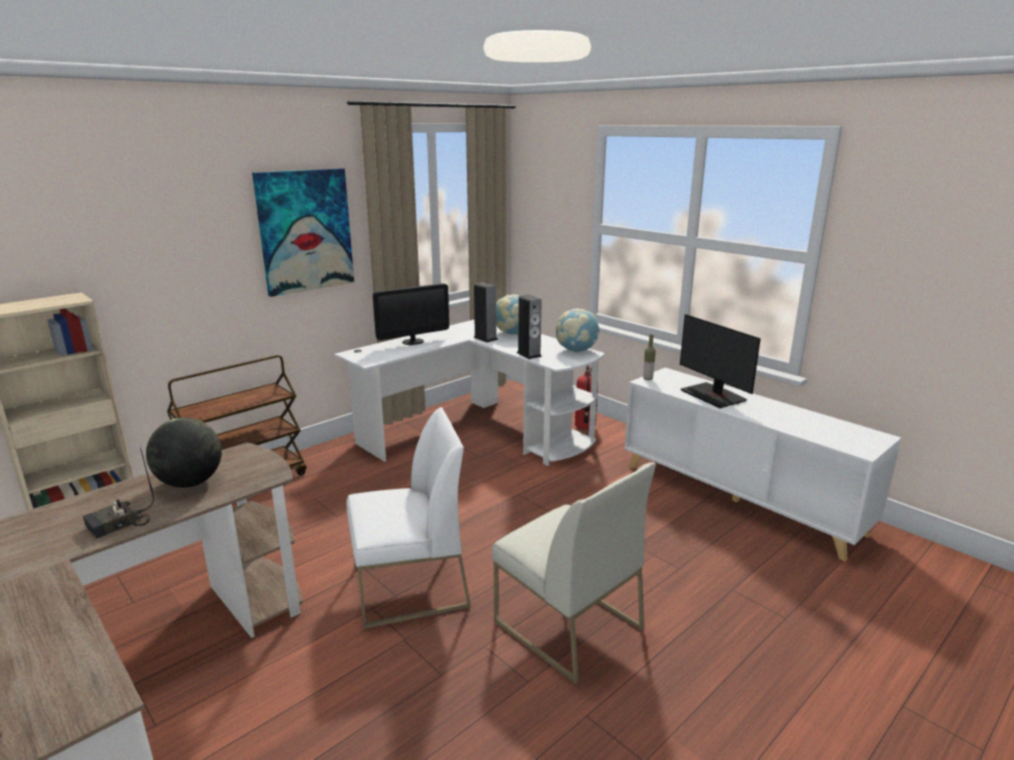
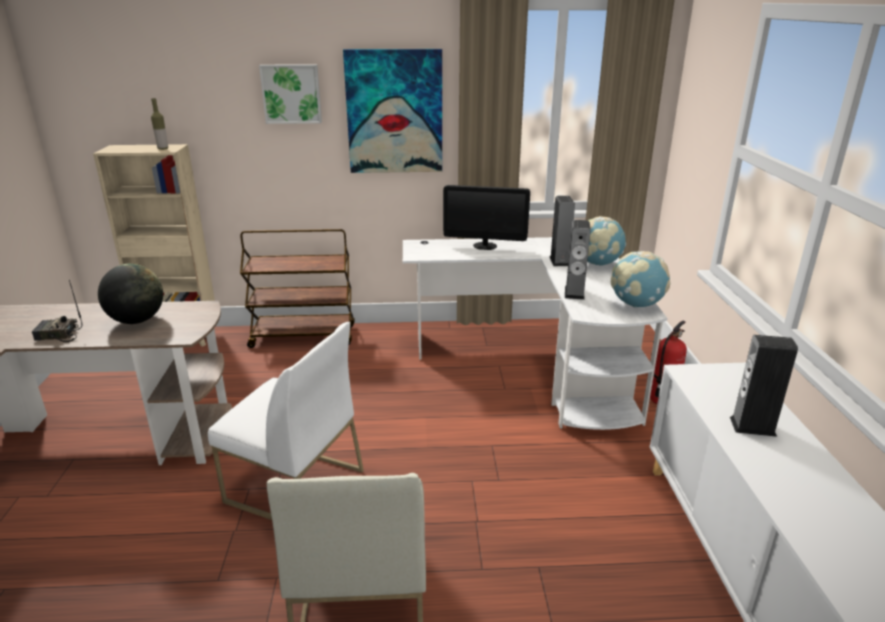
camera: 40 degrees right, 5 degrees up
(201, 222) = (291, 94): none -> picture
(647, 379) = (694, 369): bottle -> bottle (163, 149)
(713, 395) = (752, 426): monitor -> speaker

